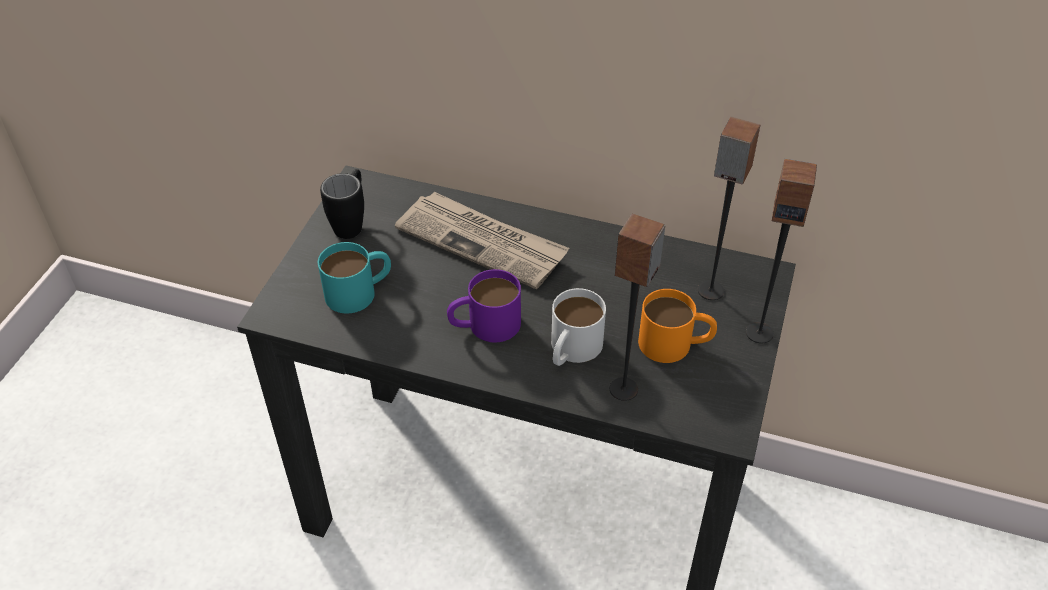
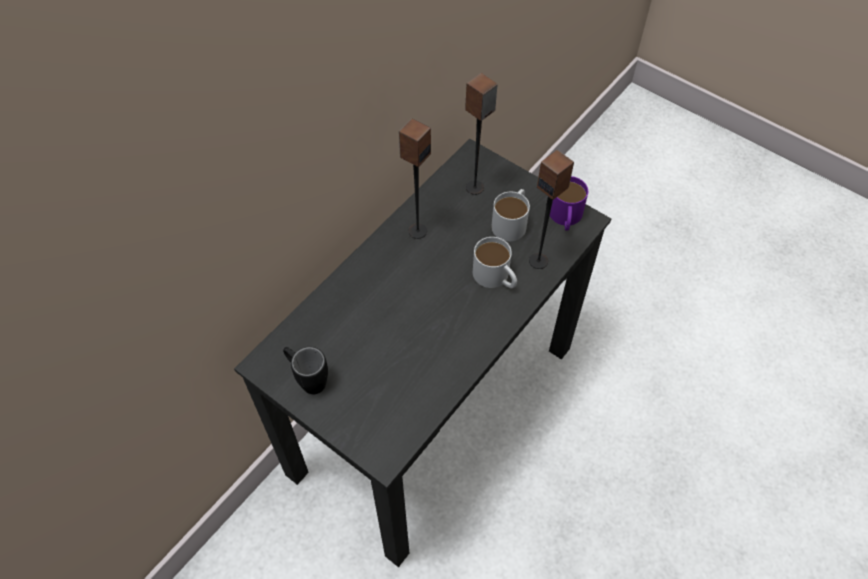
camera: 70 degrees left, 10 degrees up
(359, 291) = (386, 391): turquoise mug -> none
(483, 242) = (372, 298): newspaper -> none
(484, 325) = (453, 320): purple mug -> purple mug (565, 217)
(675, 344) = (511, 221): orange mug -> white mug
(759, 332) = (519, 177): speaker -> speaker (417, 231)

